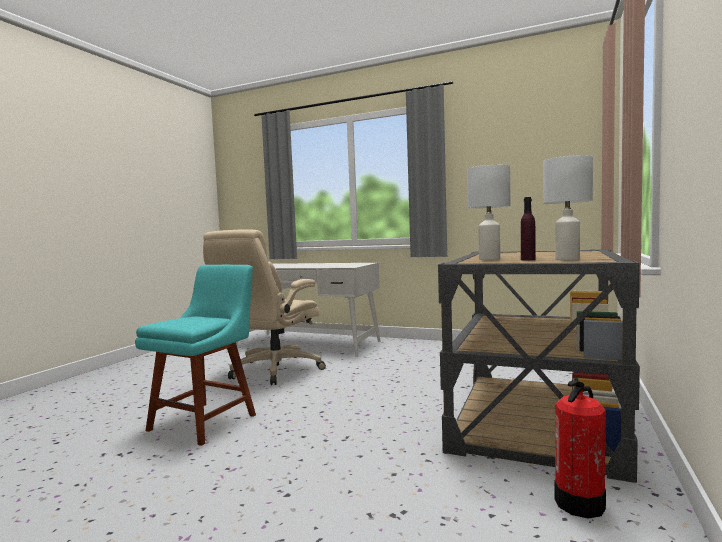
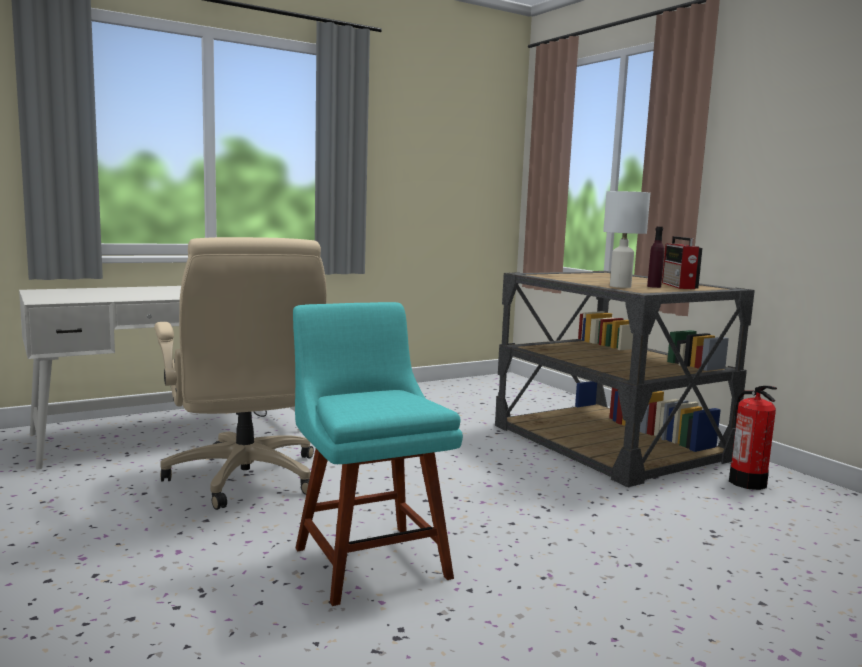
camera: 55 degrees left, 5 degrees up
(567, 259) = (679, 286): white table lamp -> radio

